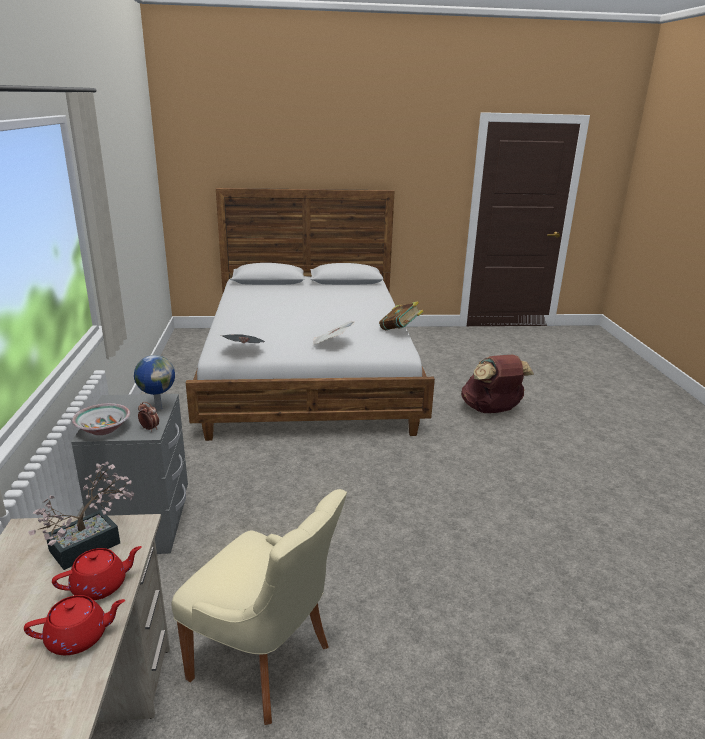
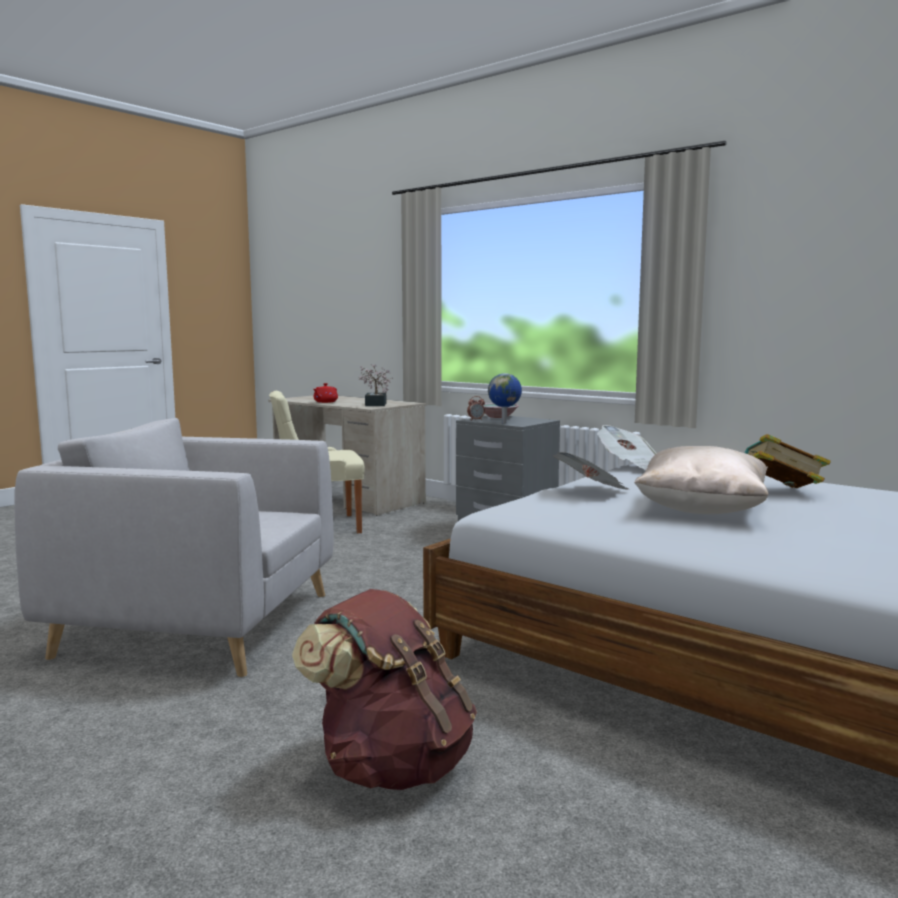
camera: 135 degrees right, 15 degrees down
(101, 586) = (344, 404): red teapot -> none
(329, 322) = (701, 511): none -> beige pillow
(400, 331) = (580, 529): book -> book (779, 491)
(520, 526) = (199, 623): none -> grey armchair

